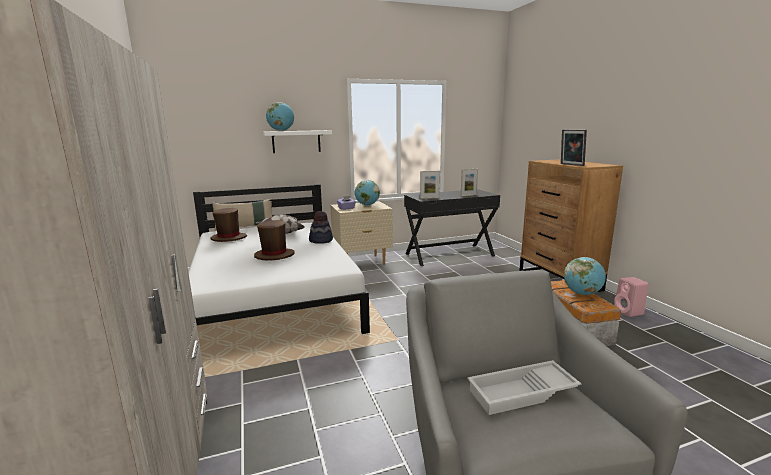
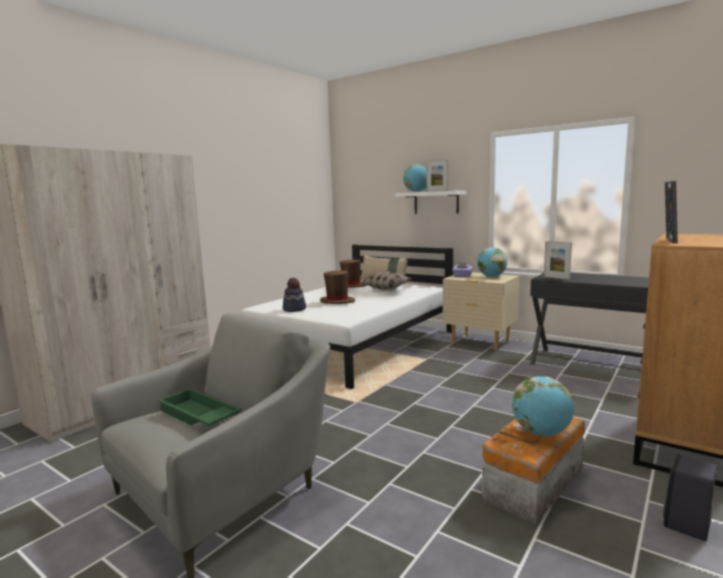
camera: 55 degrees right, 5 degrees down
(321, 240) = (395, 300): hat -> hat (294, 309)
(468, 195) = (621, 283): picture frame -> picture frame (437, 191)
(522, 393) = (197, 416): white tray -> green tray
(629, 312) = (687, 525): pink speaker -> black speaker

